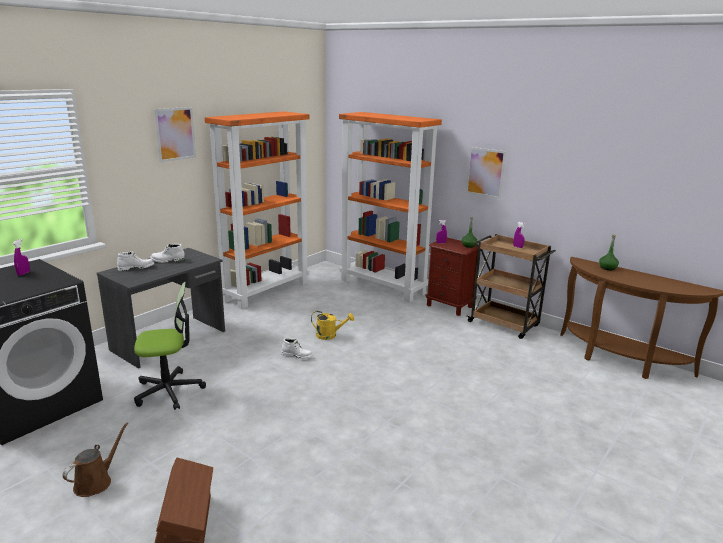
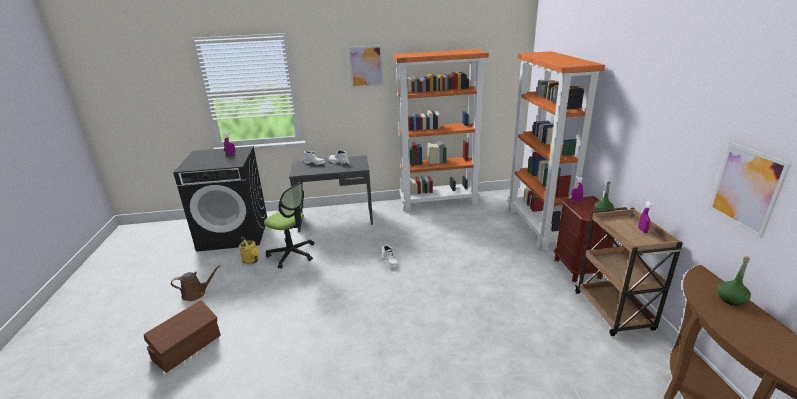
camera: 45 degrees right, 5 degrees up
(330, 335) = (434, 255): yellow watering can -> yellow watering can (252, 261)
(485, 172) = (636, 133): picture -> picture (746, 188)

